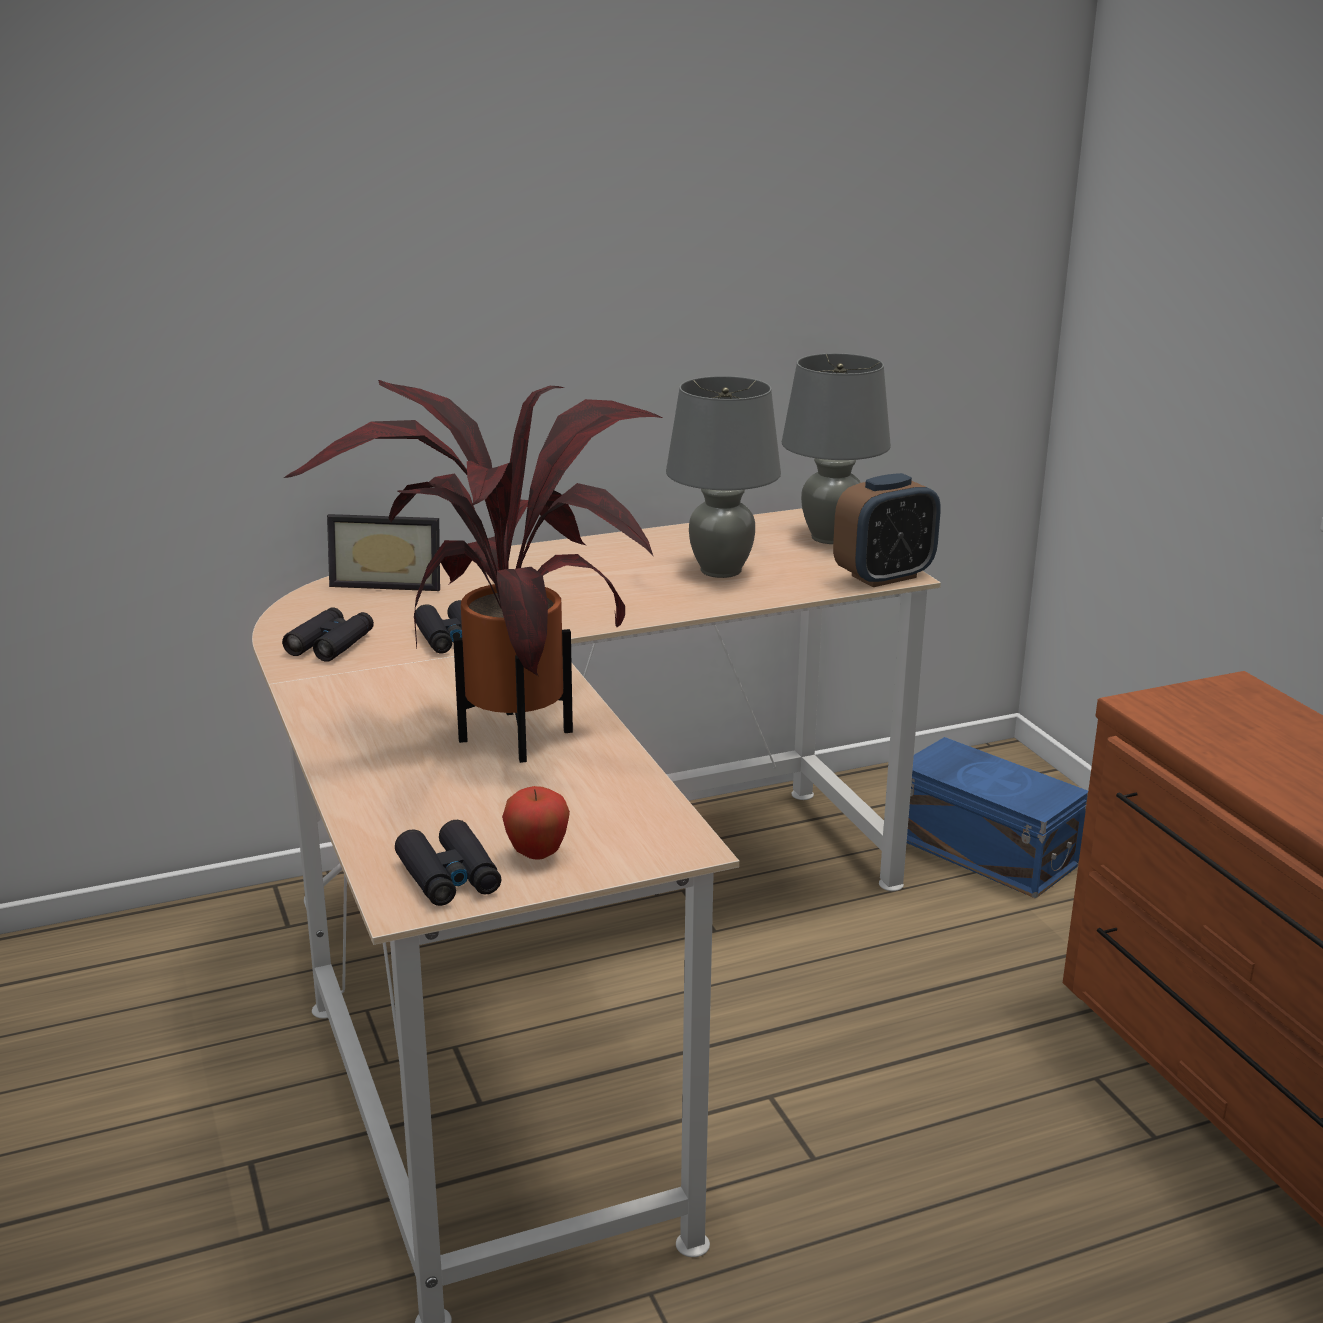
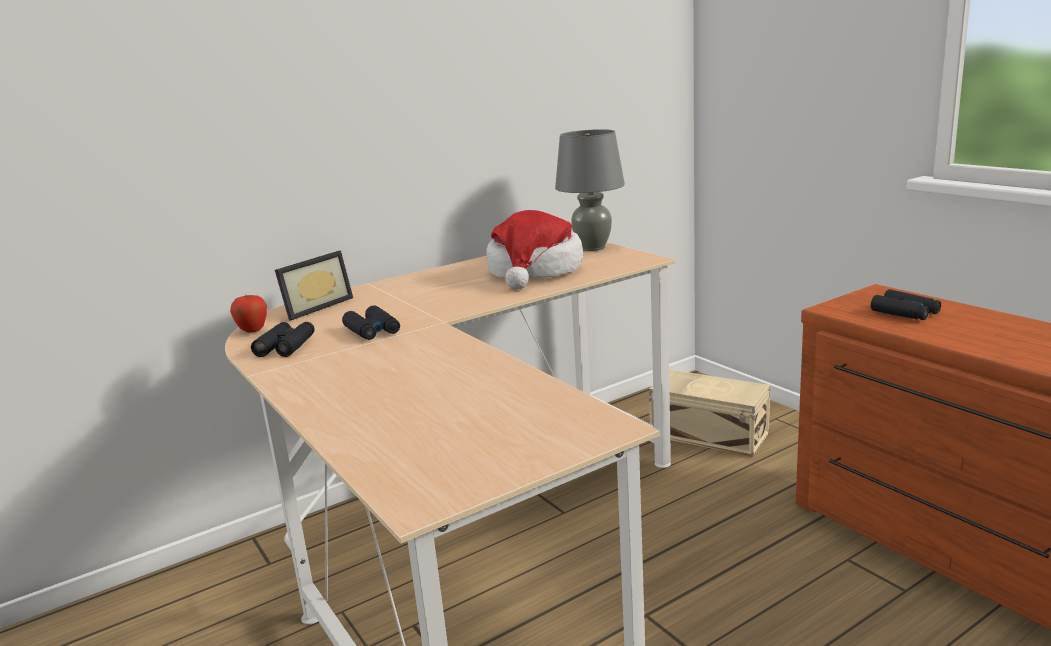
camera: 10 degrees left, 5 degrees down
(389, 582) = (314, 307): picture frame -> picture frame turned 45 degrees counterclockwise
(449, 877) = (443, 479): black binoculars -> black binoculars (905, 313)
(510, 730) = (442, 376): potted plant -> none
(537, 855) = (505, 452): apple -> apple (253, 331)
(721, 570) = (534, 271): grey table lamp -> hat
(884, 576) = (639, 261): alarm clock -> none
(983, 848) = (708, 433): blue storage box -> beige storage box

